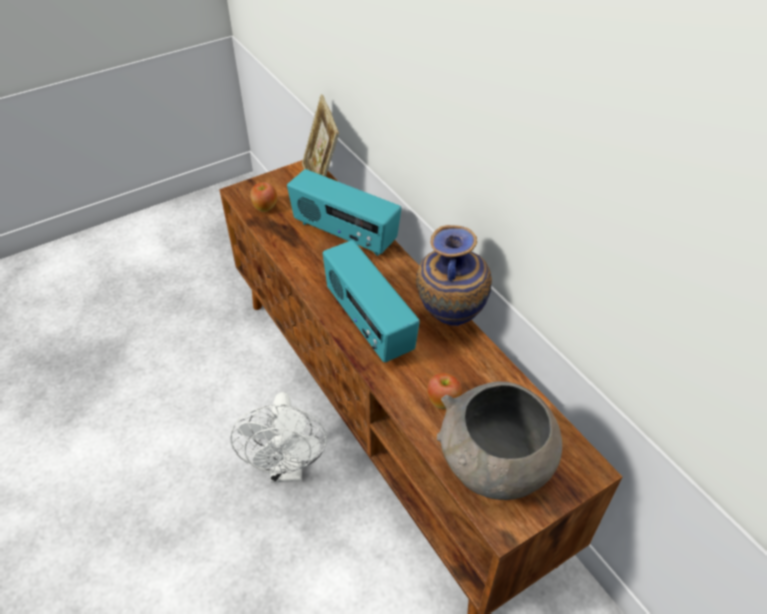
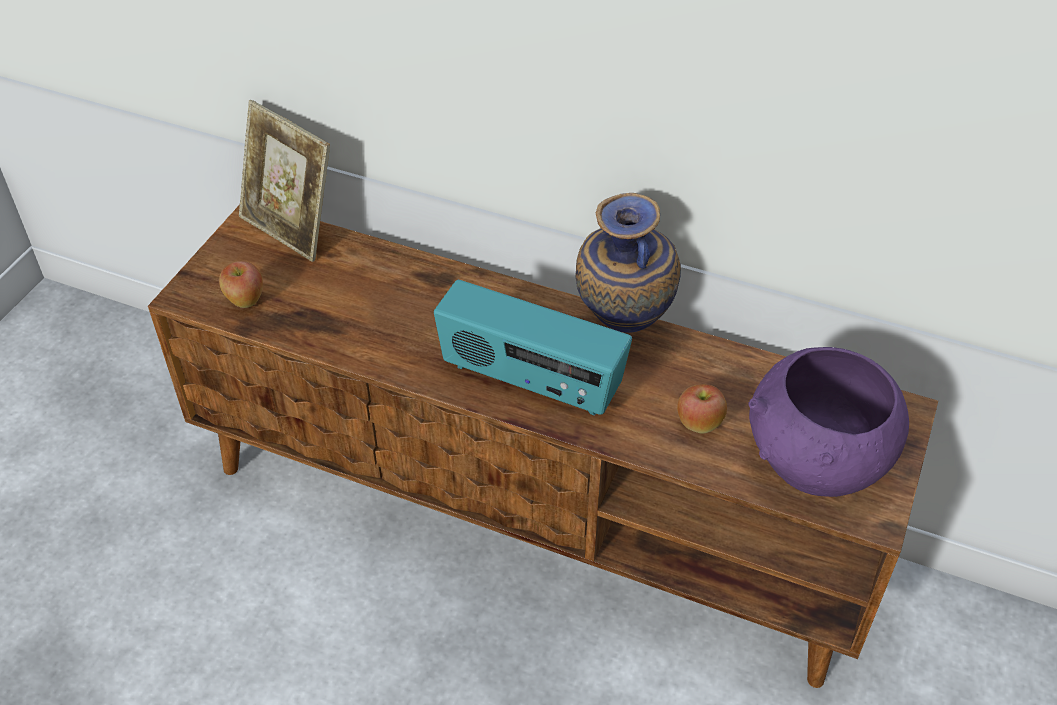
camera: 35 degrees left, 0 degrees up
(287, 468) = (462, 652): white fan -> none
(344, 234) = (392, 286): radio -> none
(494, 468) = (815, 465): grey bowl -> purple bowl

